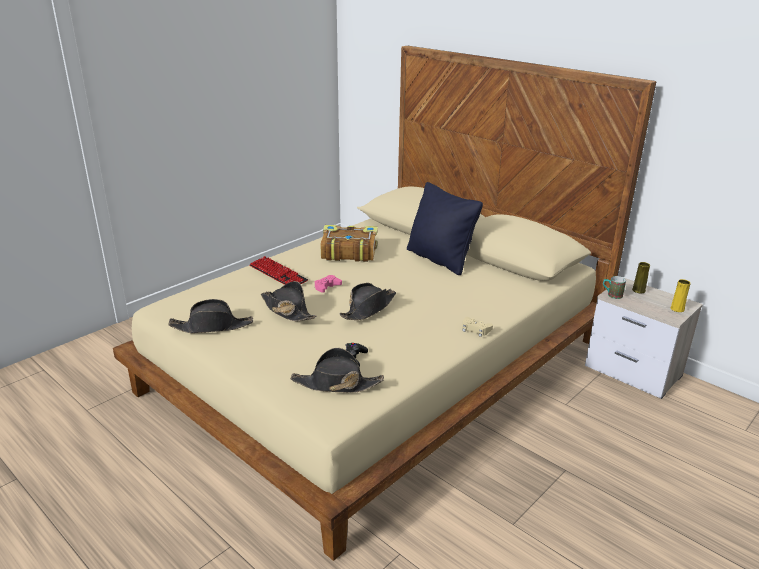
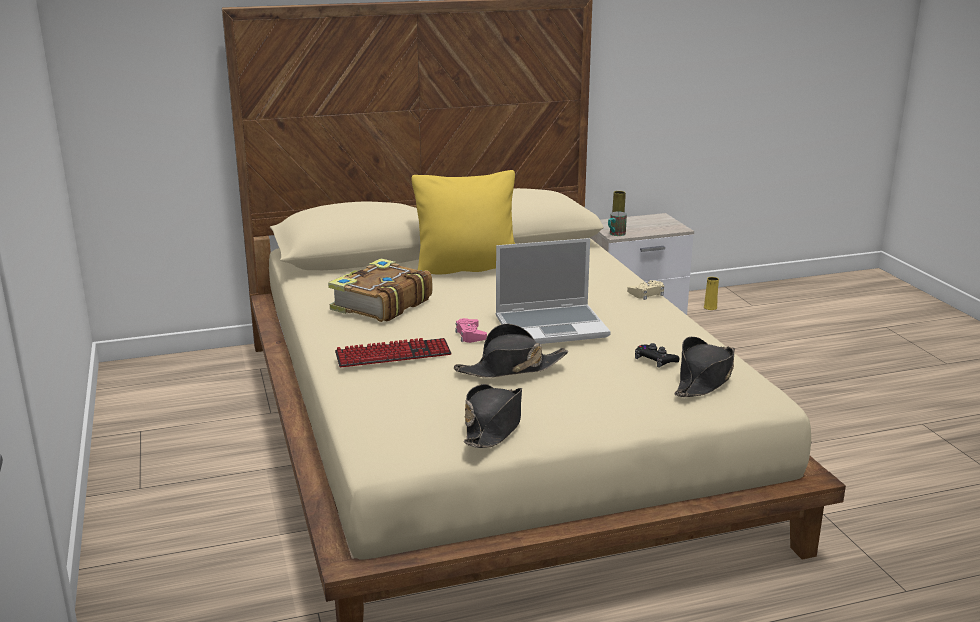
camera: 60 degrees left, 5 degrees down
(368, 308) = (552, 326): black hat -> laptop
(440, 259) = (467, 268): black pillow -> yellow pillow
(677, 309) = (665, 222): yellow vase -> yellow vase (710, 307)

